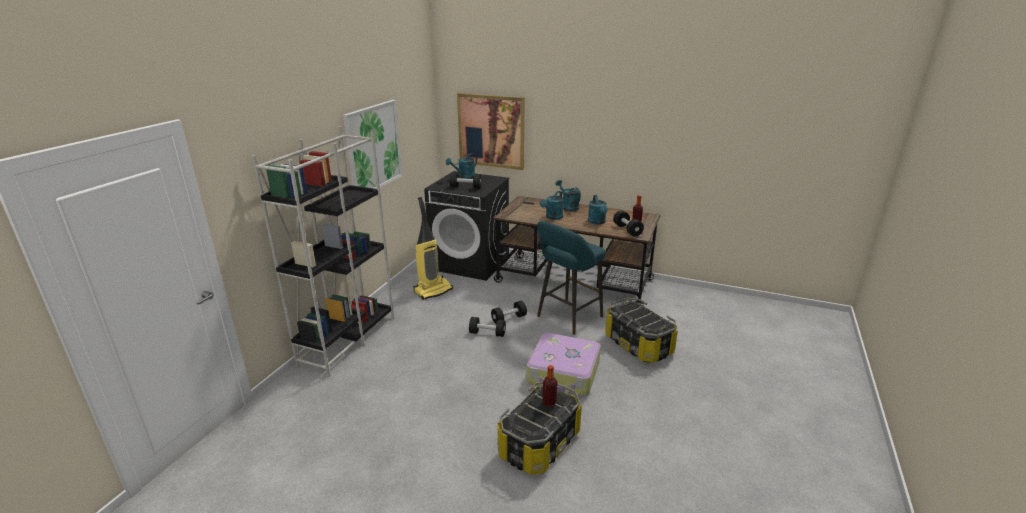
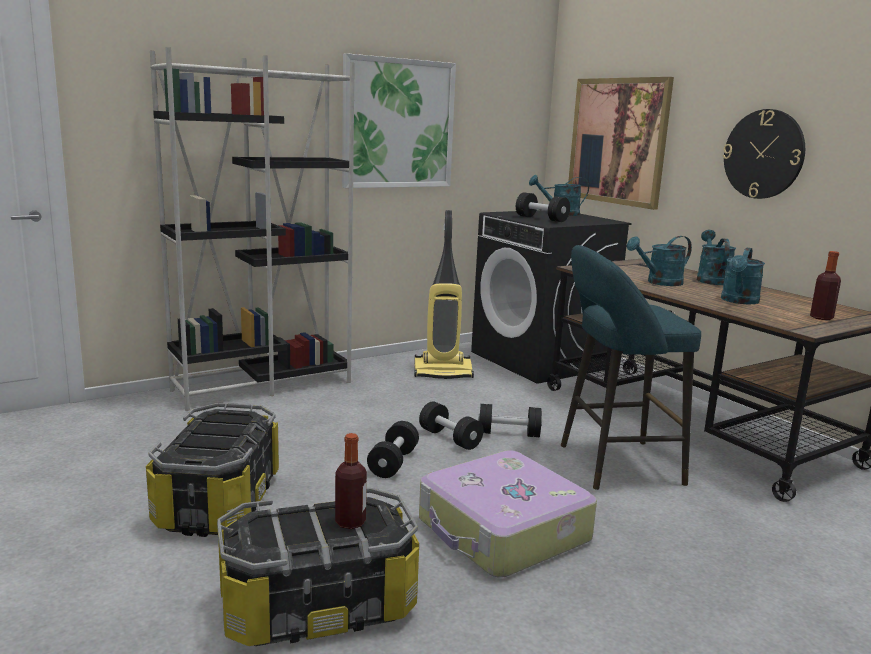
camera: 35 degrees right, 10 degrees down
(584, 141) = (763, 154): none -> wall clock
(627, 230) = (787, 319): black dumbbell -> black dumbbell (393, 463)
(638, 345) = (711, 550): storage box -> storage box (218, 501)

